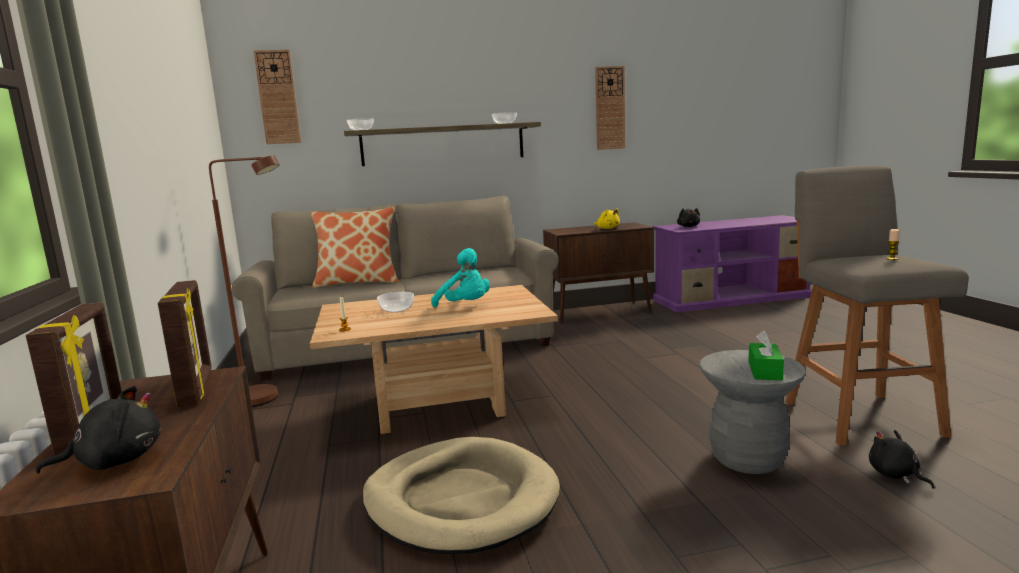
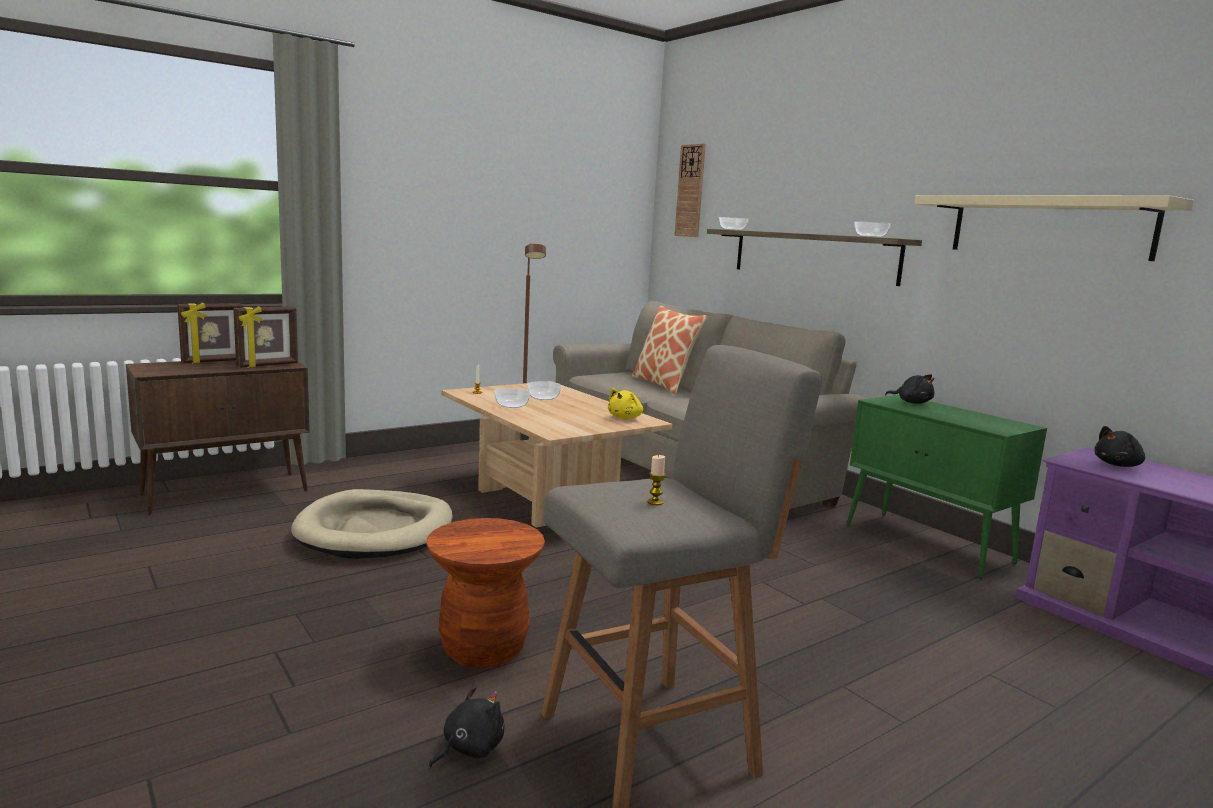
camera: 65 degrees right, 0 degrees up
(114, 461) = (171, 368): black plush toy -> black plush toy (912, 402)
(419, 320) = (512, 405): none -> bowl
(465, 306) = (566, 413): turquoise plush toy -> none
(600, 313) = (929, 544): brown cabinet -> green cabinet
(607, 228) = (949, 416): yellow plush toy -> yellow plush toy (625, 418)
(610, 108) = (1049, 227): wall clock -> beige shelf
(747, 459) = (483, 649): grey stool -> brown stool
(764, 371) = (466, 543): green tissue box -> none

